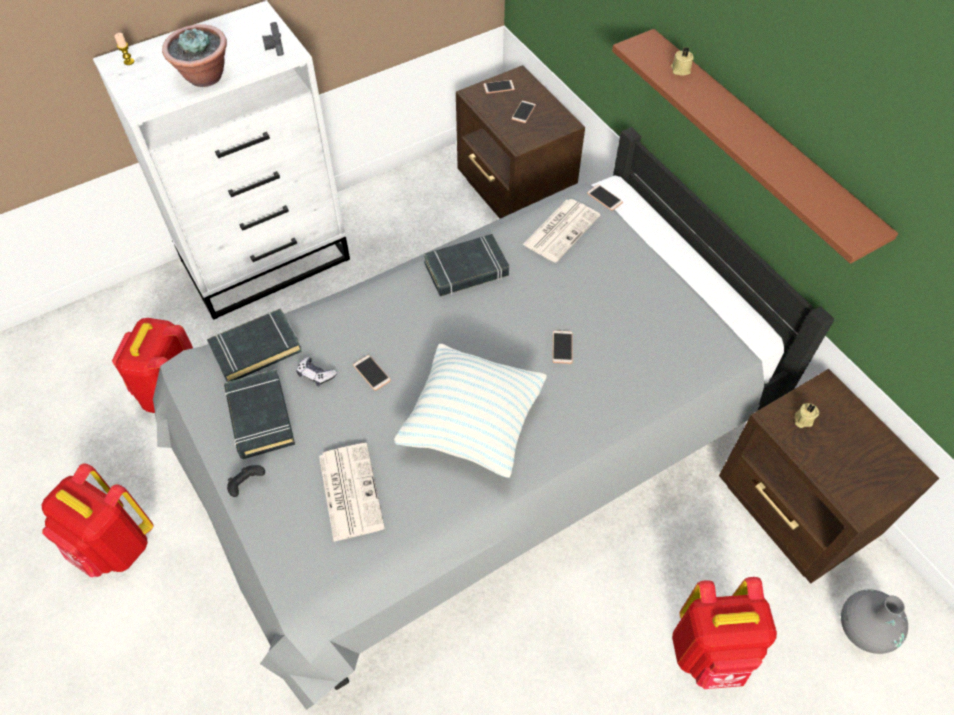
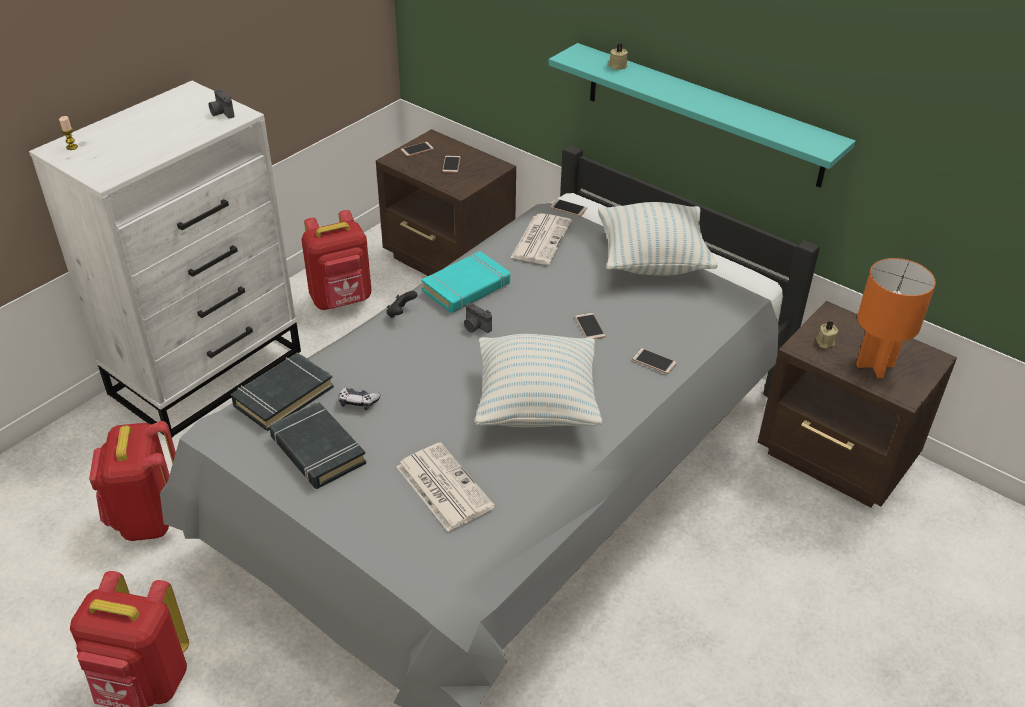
camera: 20 degrees left, 15 degrees down
(204, 77) = (161, 146): potted plant -> none
(247, 484) = (332, 509): black game controller -> black game controller (401, 313)
(371, 373) = (415, 388): phone -> phone (654, 361)
(455, 318) = (475, 327): none -> camera
(466, 270) = (467, 287): black book -> turquoise book
(659, 284) = (652, 261): none -> pillow
(710, 652) = (818, 594): red backpack -> red backpack (342, 300)
(755, 145) = (703, 114): brown shelf -> turquoise shelf
(844, 463) = (875, 366): none -> orange table lamp
(863, 629) = (942, 534): grey vase -> none

